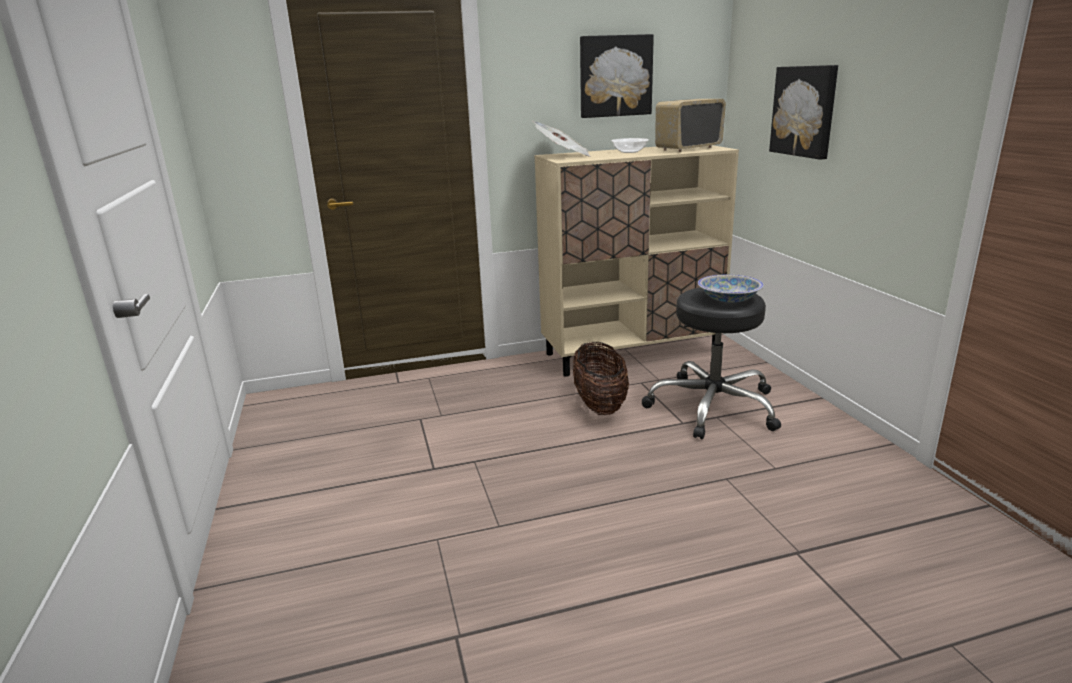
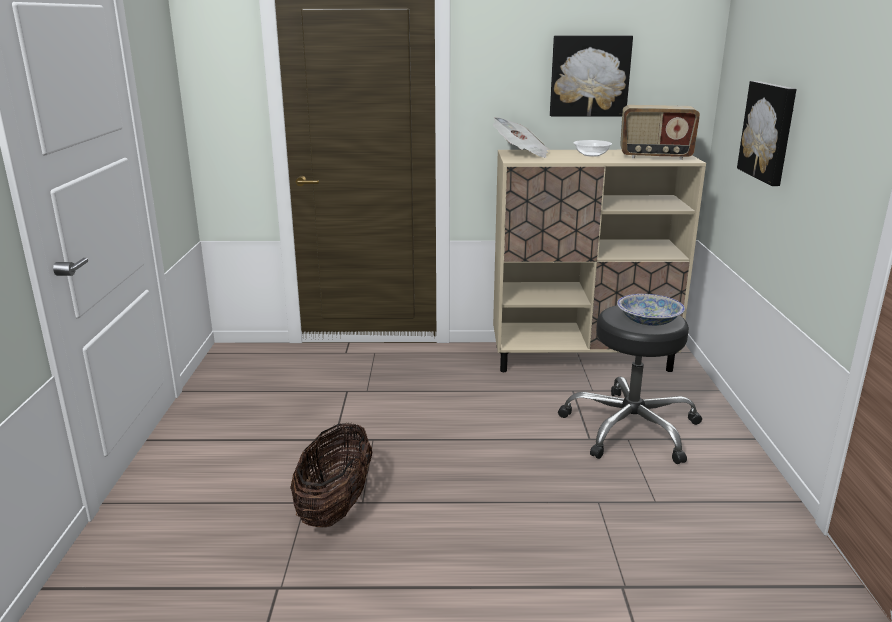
camera: 15 degrees right, 0 degrees up
(600, 405) = (518, 406): basket -> basket (335, 506)
(688, 149) = (655, 156): radio -> radio turned 150 degrees counterclockwise

